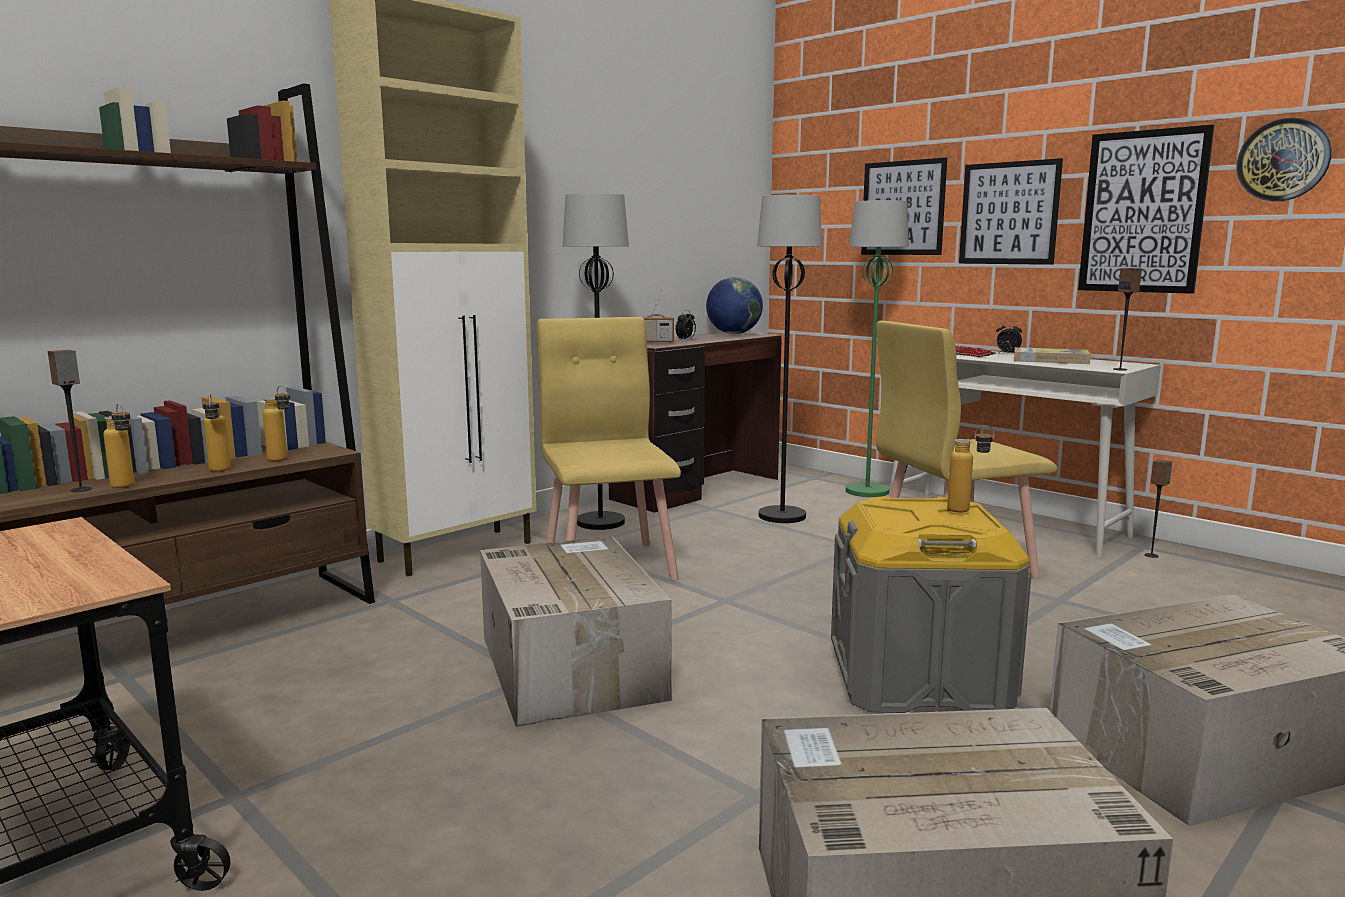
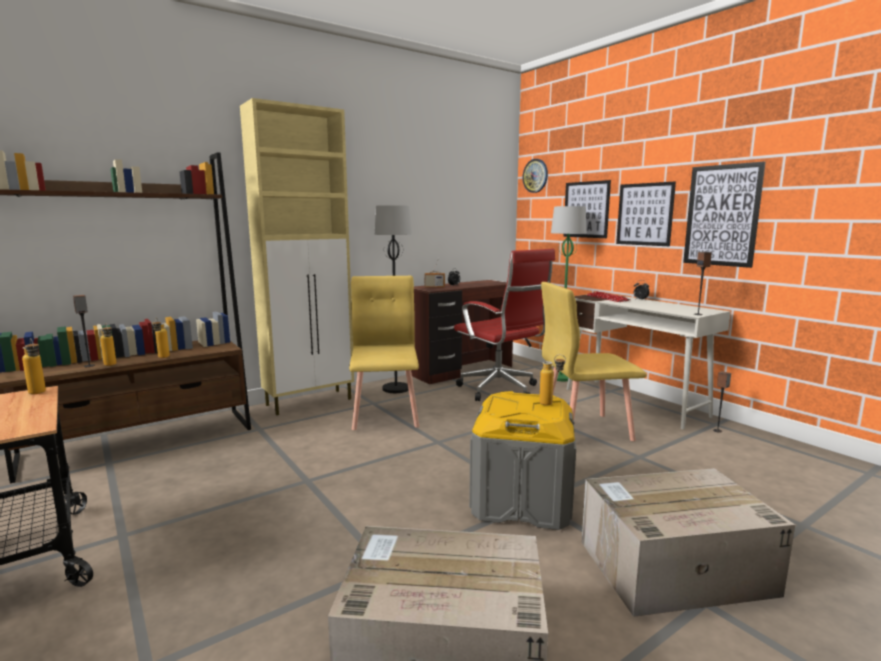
camera: 10 degrees right, 0 degrees up
(282, 460) = (198, 352): bottle -> bottle (38, 393)
(569, 665) = (329, 475): cardboard box -> none
(733, 334) = (487, 281): globe -> none
(782, 516) = (501, 391): black floor lamp -> red office chair
(1050, 360) = (661, 305): book -> none
(1283, 160) = (807, 184): wall clock -> wall clock (535, 176)

